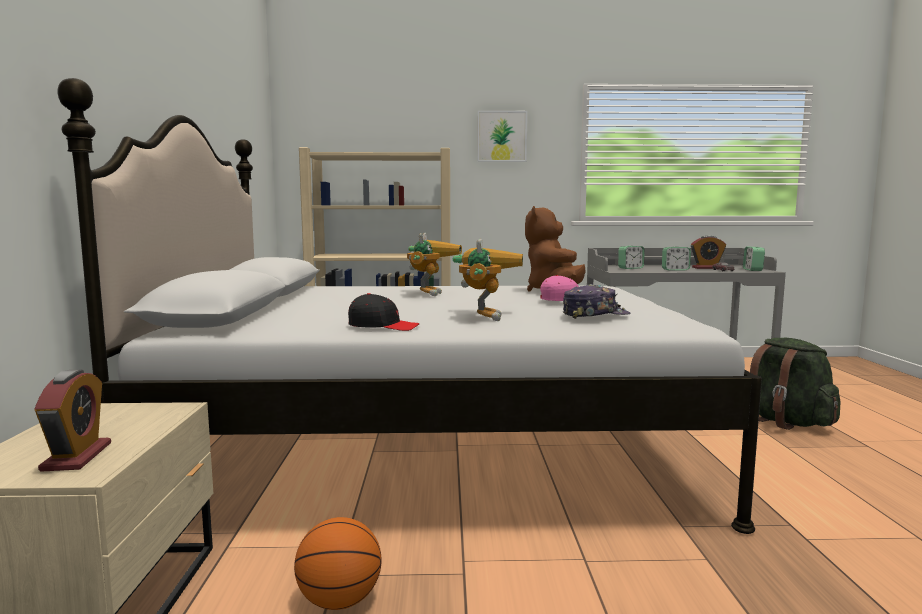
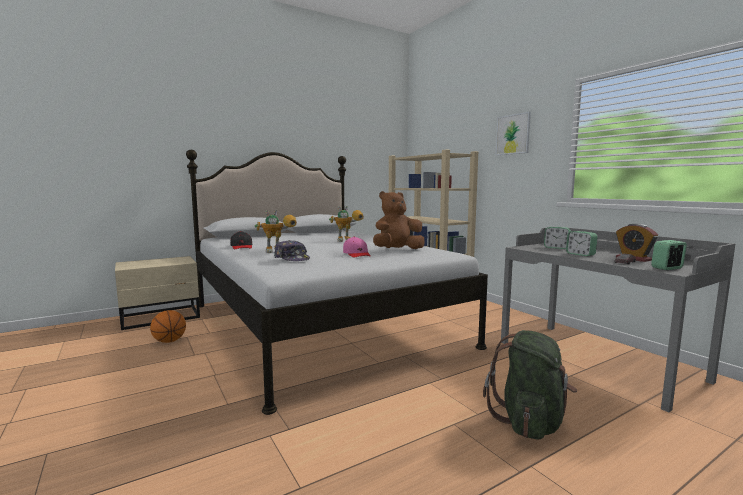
camera: 60 degrees right, 0 degrees up
(77, 457) = (138, 265): alarm clock -> none

